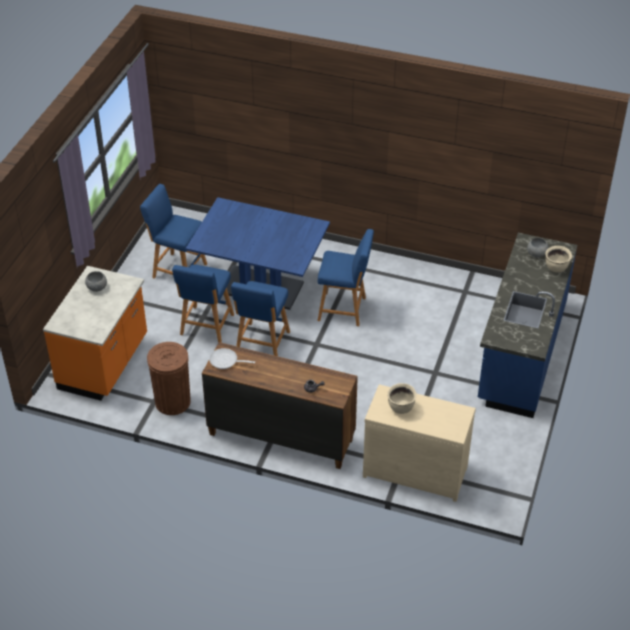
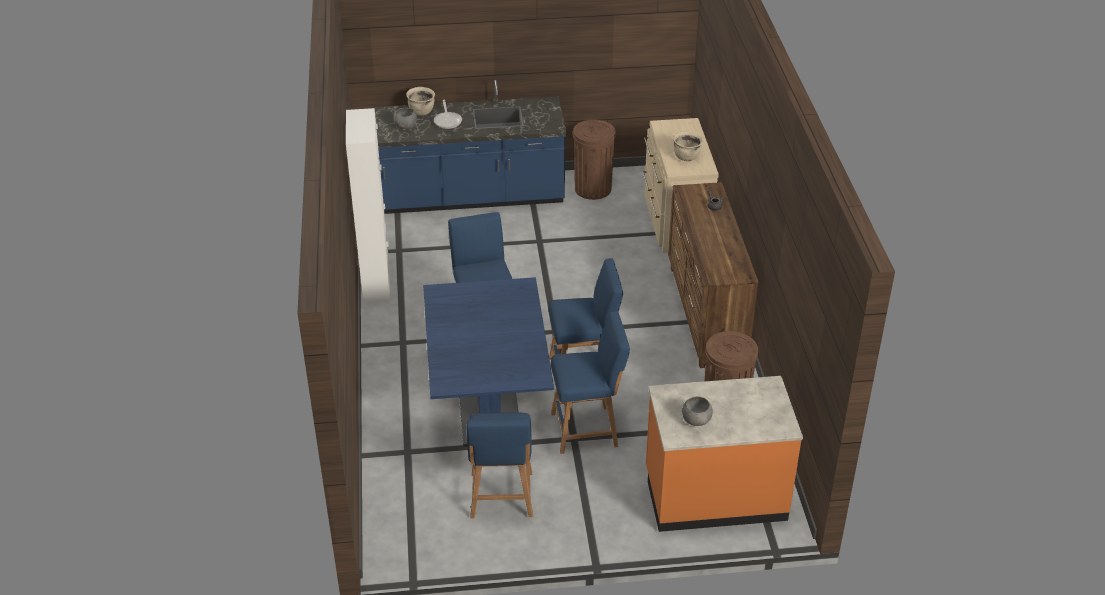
camera: 115 degrees left, 5 degrees down
(226, 361) = (727, 270): frying pan -> frying pan (448, 121)
(430, 270) = (376, 282): none -> white cabinet
(496, 433) = (593, 189): none -> brown trash can

